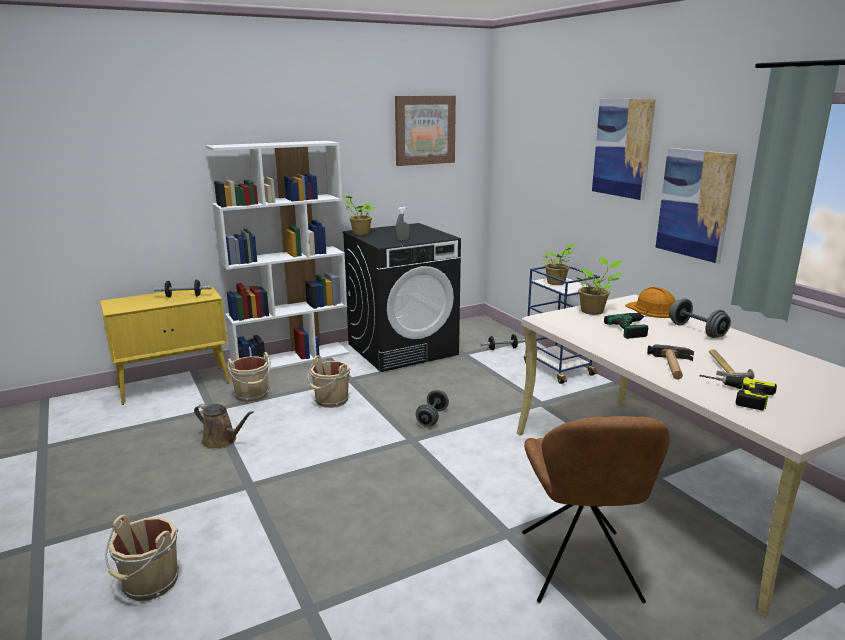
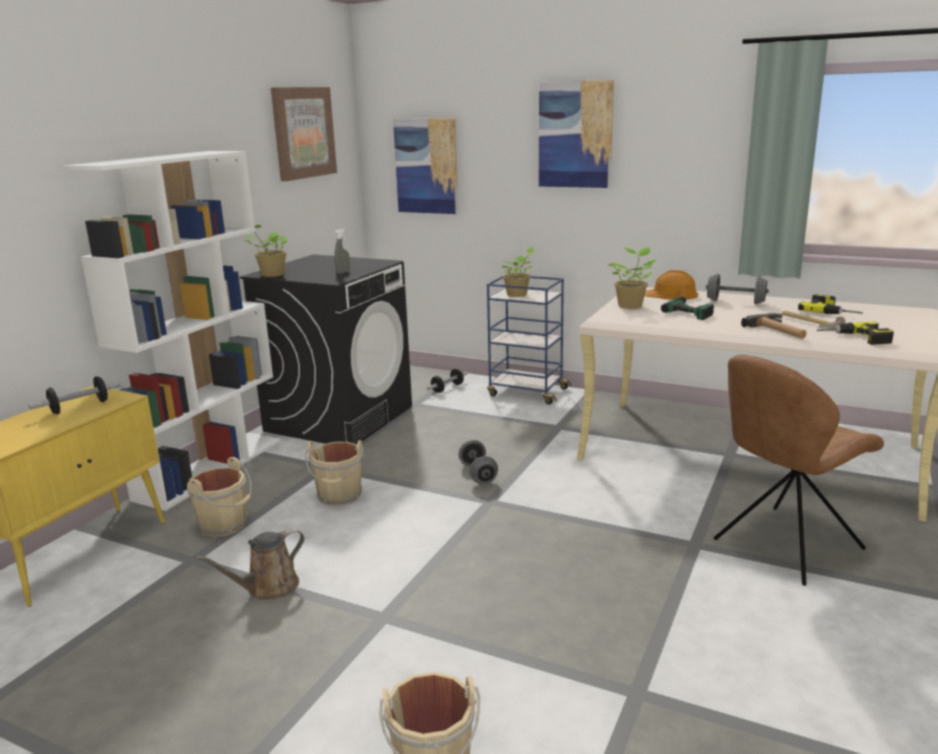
camera: 35 degrees left, 0 degrees up
(222, 441) = (268, 588): brown watering can -> brown watering can turned 150 degrees clockwise
(580, 569) = (784, 546): brown chair -> brown chair turned 90 degrees clockwise
(694, 204) = (674, 183): picture -> picture (426, 166)
(778, 363) = (832, 311): none -> power drill

